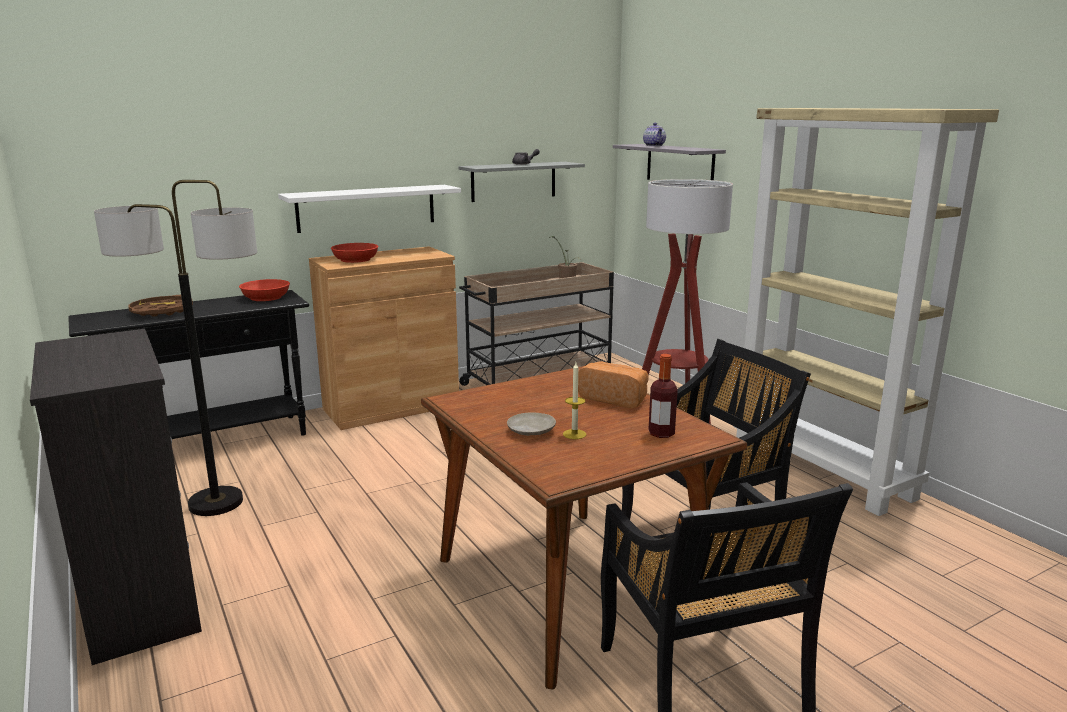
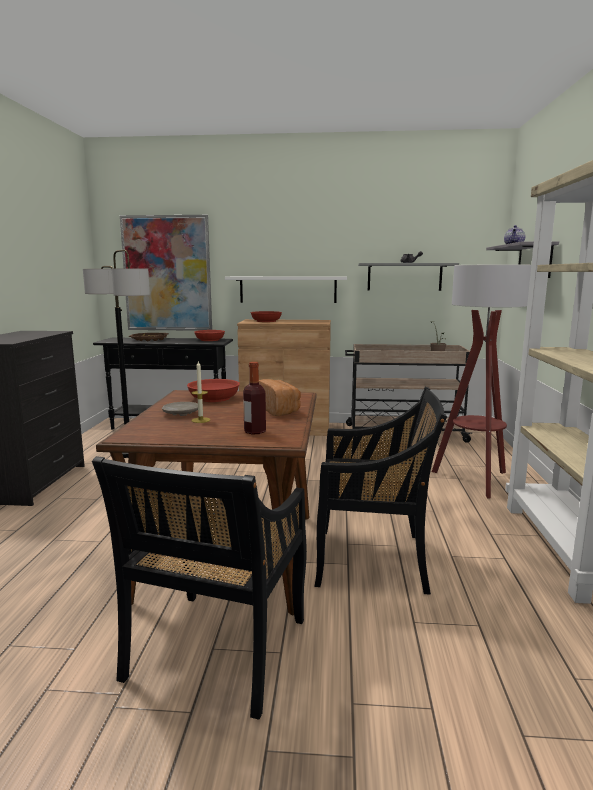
camera: 35 degrees right, 5 degrees down
(167, 196) = (167, 274): none -> picture
(507, 399) = (213, 398): none -> red bowl

